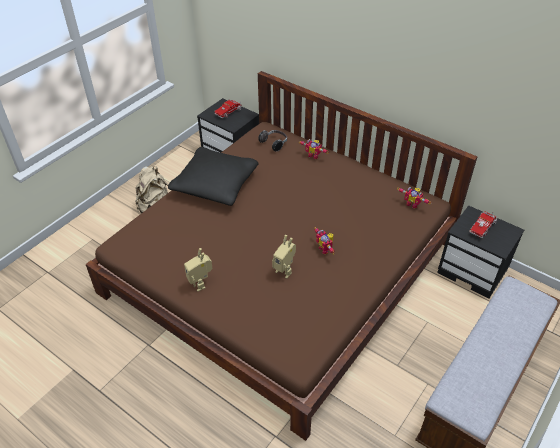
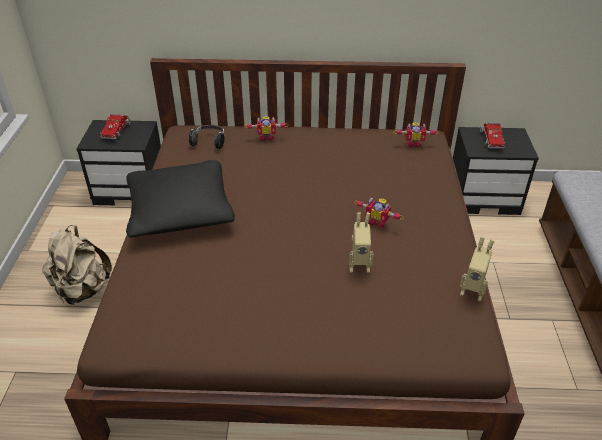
camera: 35 degrees left, 5 degrees down
(201, 283) = (276, 330): toy robot -> toy robot (472, 291)

